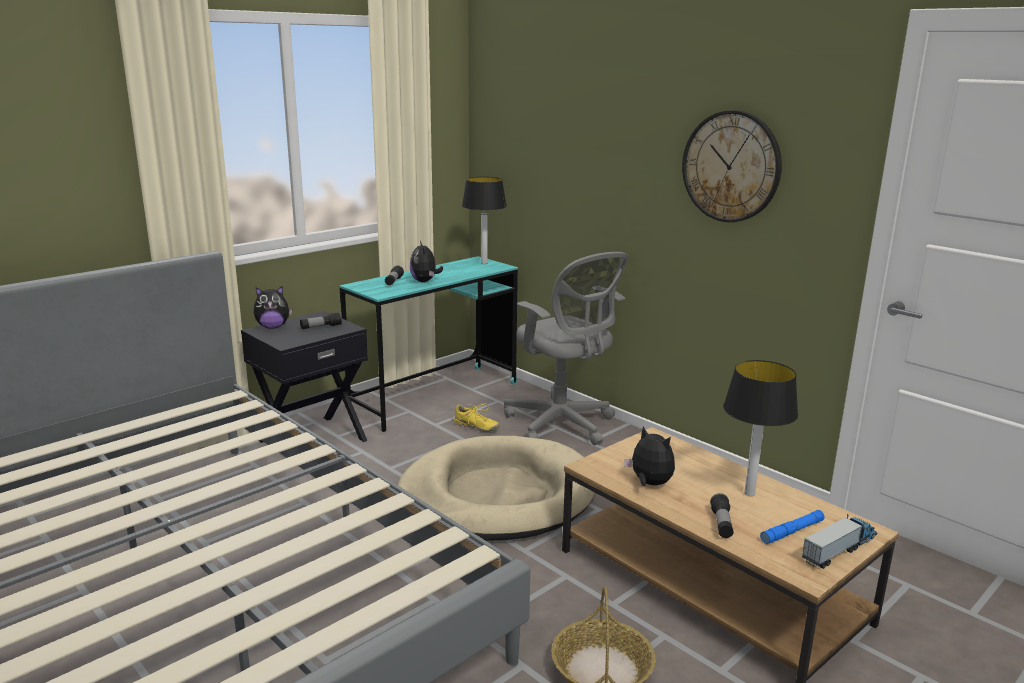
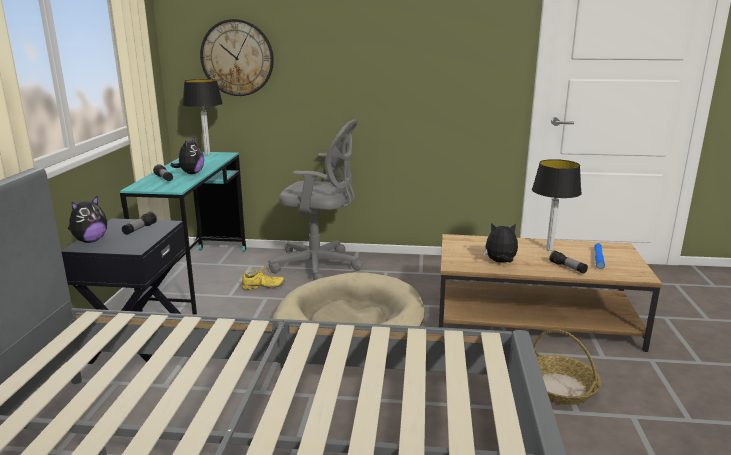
camera: 40 degrees left, 0 degrees up
(425, 281) = (191, 173): plush toy -> plush toy turned 120 degrees counterclockwise
(731, 166) = (430, 45): wall clock -> wall clock (237, 58)
(839, 549) = (628, 259): toy truck -> none

